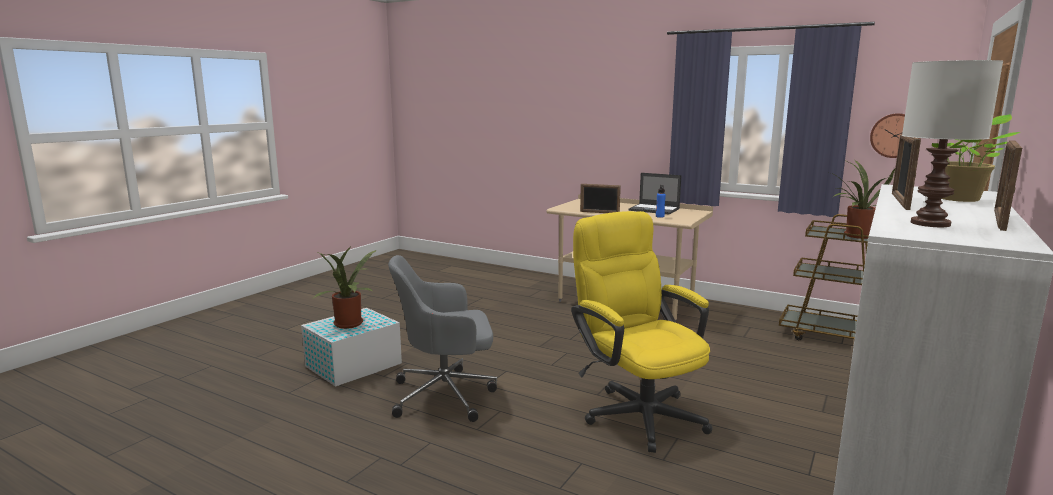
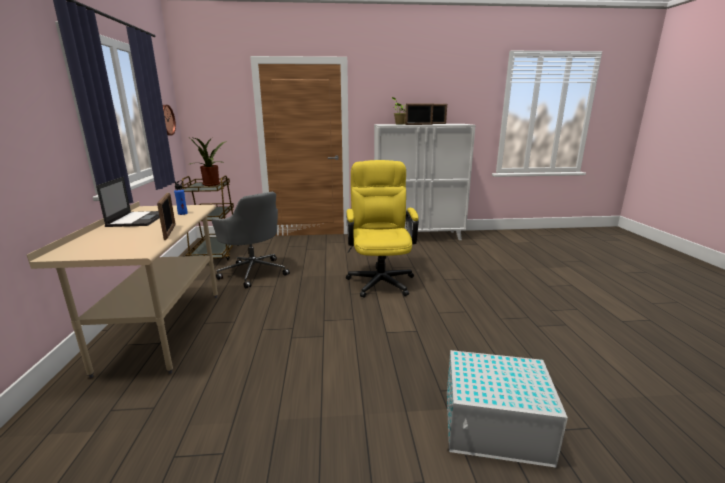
camera: 125 degrees left, 5 degrees up
(350, 325) = (504, 376): potted plant -> none
(446, 395) = (453, 339): grey office chair -> grey office chair (253, 272)
(637, 411) = (380, 279): yellow office chair -> yellow office chair turned 150 degrees clockwise
(931, 224) = (449, 124): white table lamp -> none

